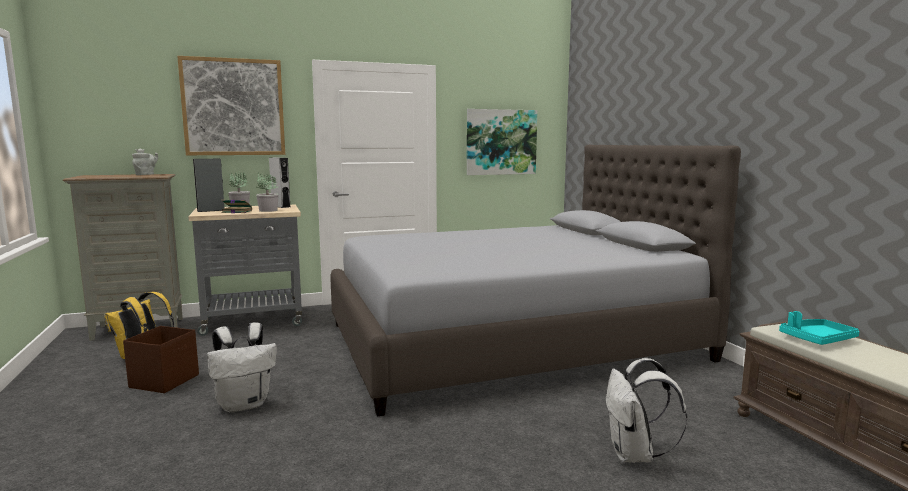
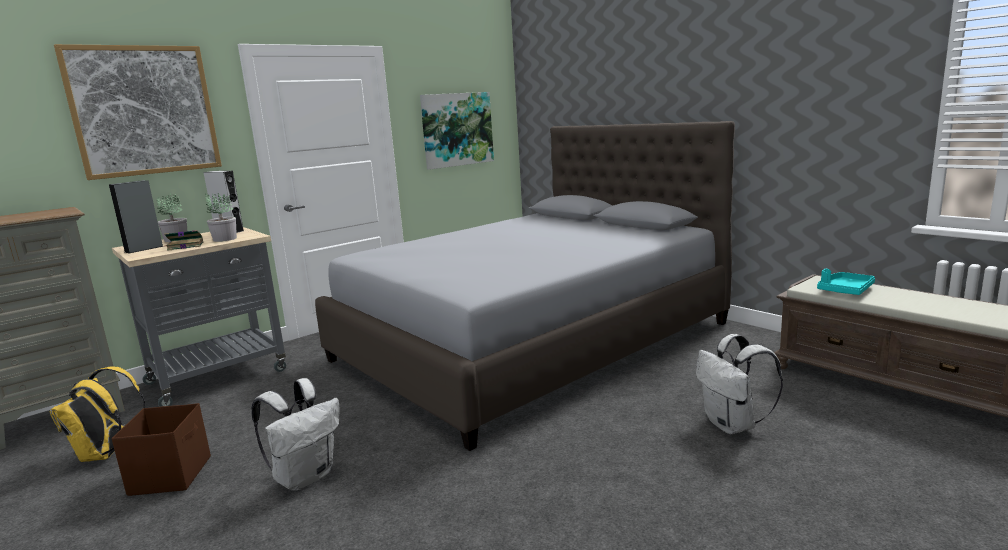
camera: 20 degrees left, 5 degrees up
(146, 175) = (39, 213): grey teapot -> none

